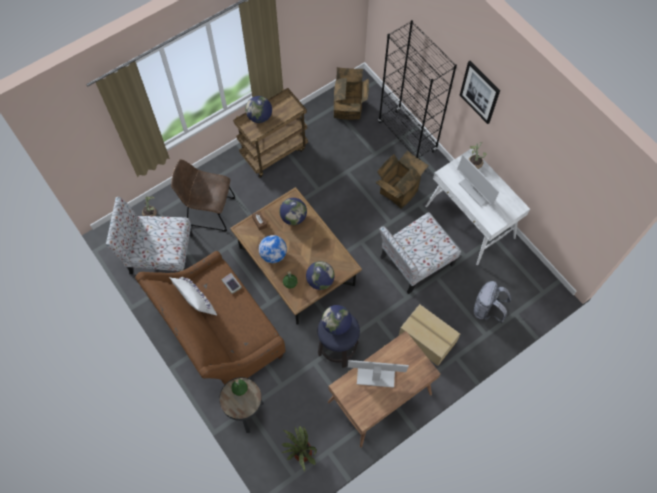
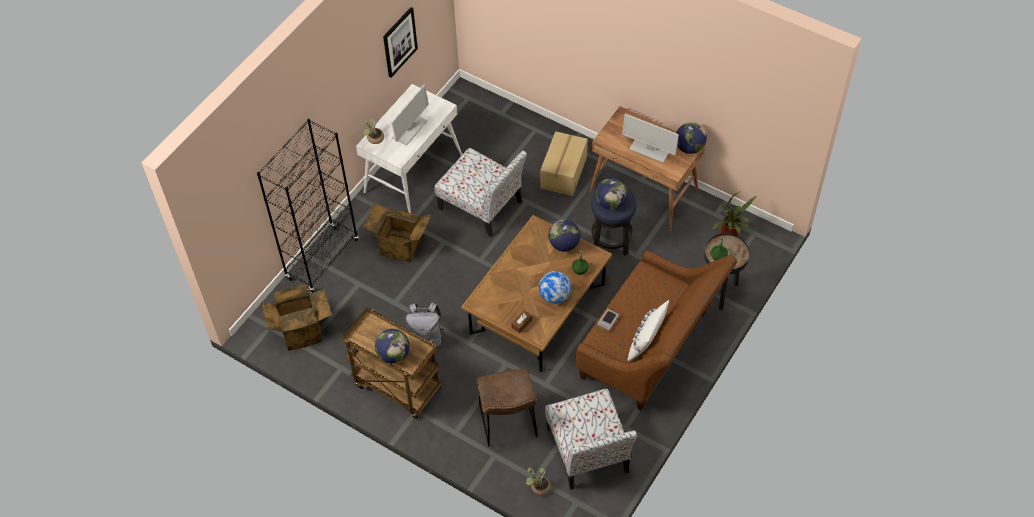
camera: 110 degrees left, 10 degrees down
(293, 217) = (501, 294): globe -> globe (689, 148)
(376, 376) = (649, 150): monitor -> monitor turned 45 degrees counterclockwise
(480, 92) = (330, 99): picture -> picture (399, 42)
(487, 310) = (508, 135): grey backpack -> grey backpack (426, 338)

